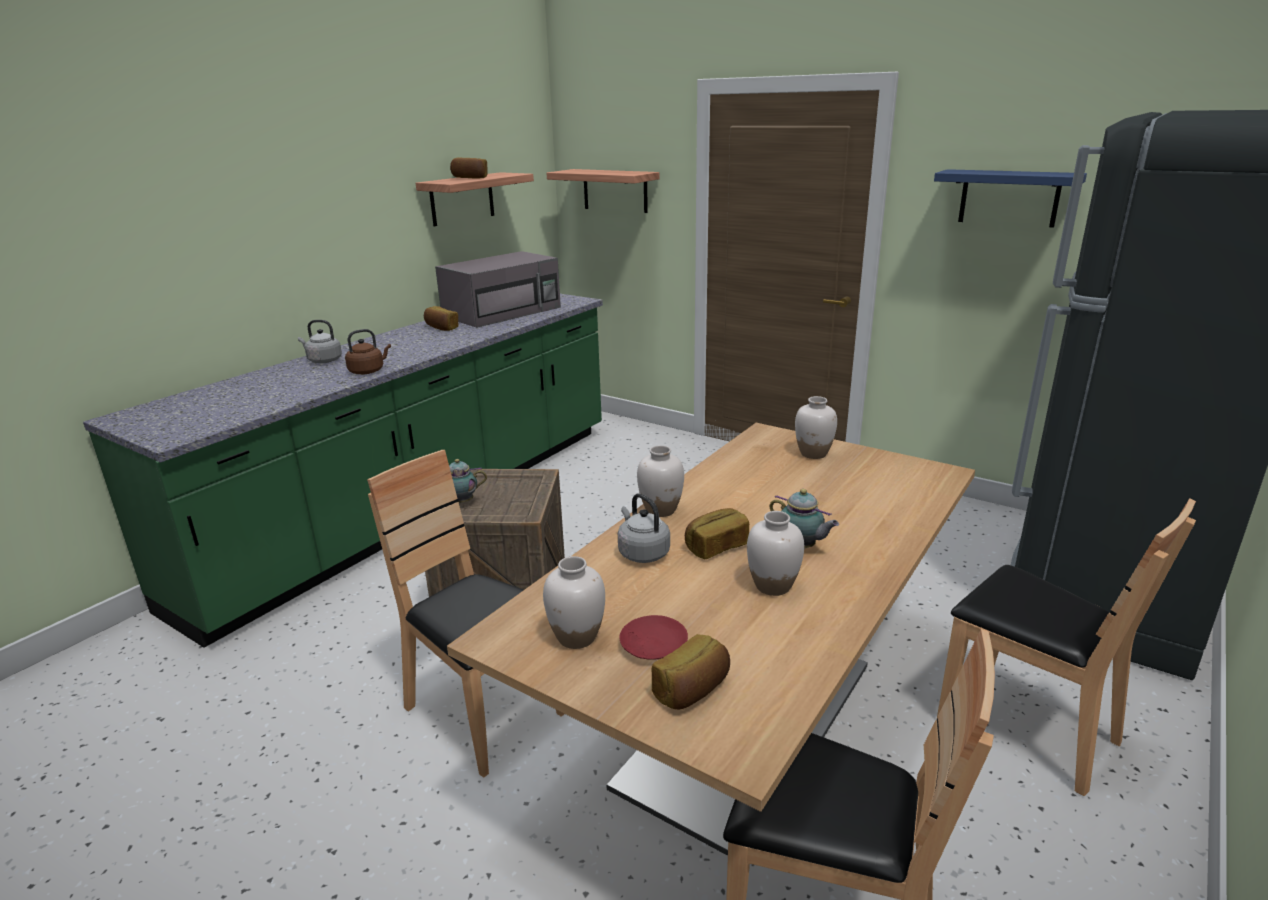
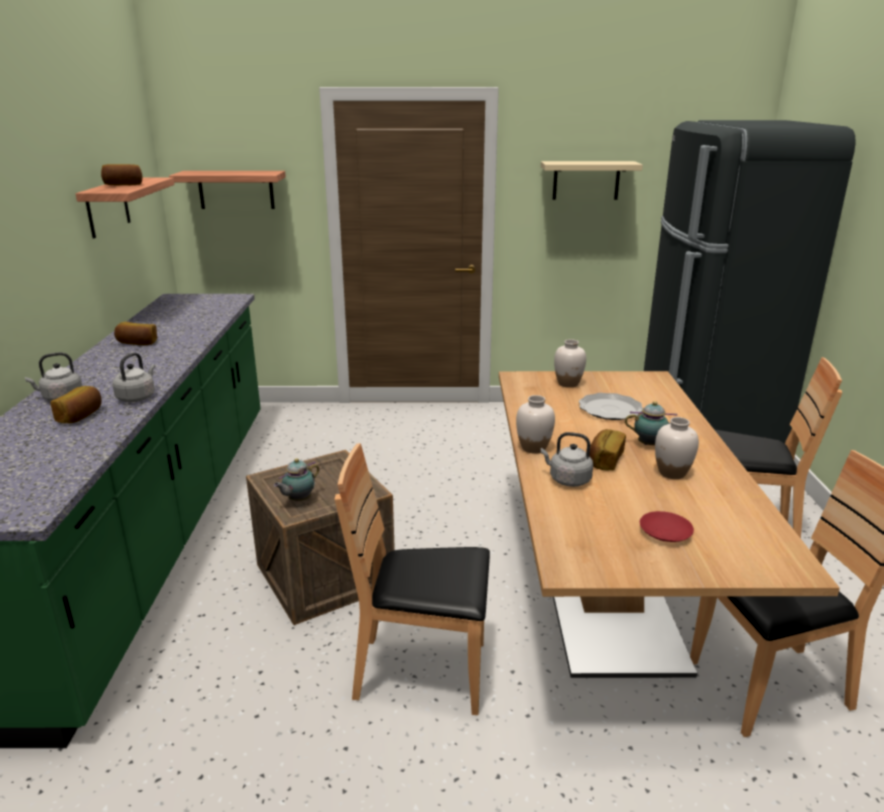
camera: 35 degrees left, 0 degrees up
(368, 371) = (137, 397): brown kettle -> grey kettle
(503, 311) = (176, 318): grey microwave -> none
(576, 637) = (615, 547): white vase -> none
(692, 690) = (725, 548): bread -> bread (81, 416)
(817, 494) = (609, 409): none -> plate
(1009, 198) = (586, 180): blue shelf -> beige shelf

